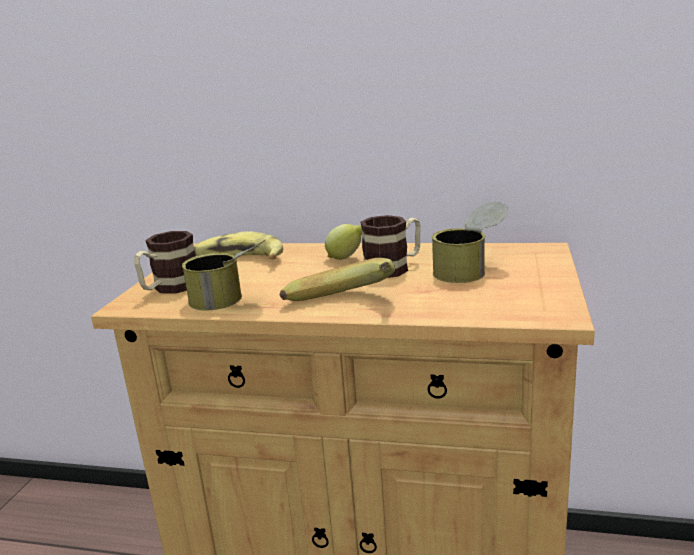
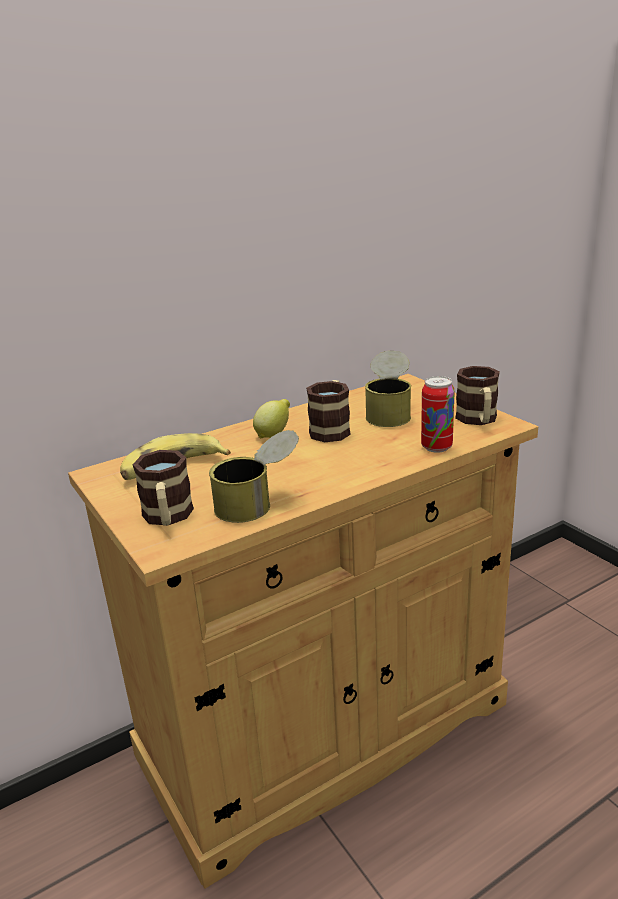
camera: 45 degrees left, 5 degrees up
(344, 307) = (365, 471): banana -> none
(442, 311) = (436, 447): none -> can
(538, 302) = (478, 420): none -> mug

